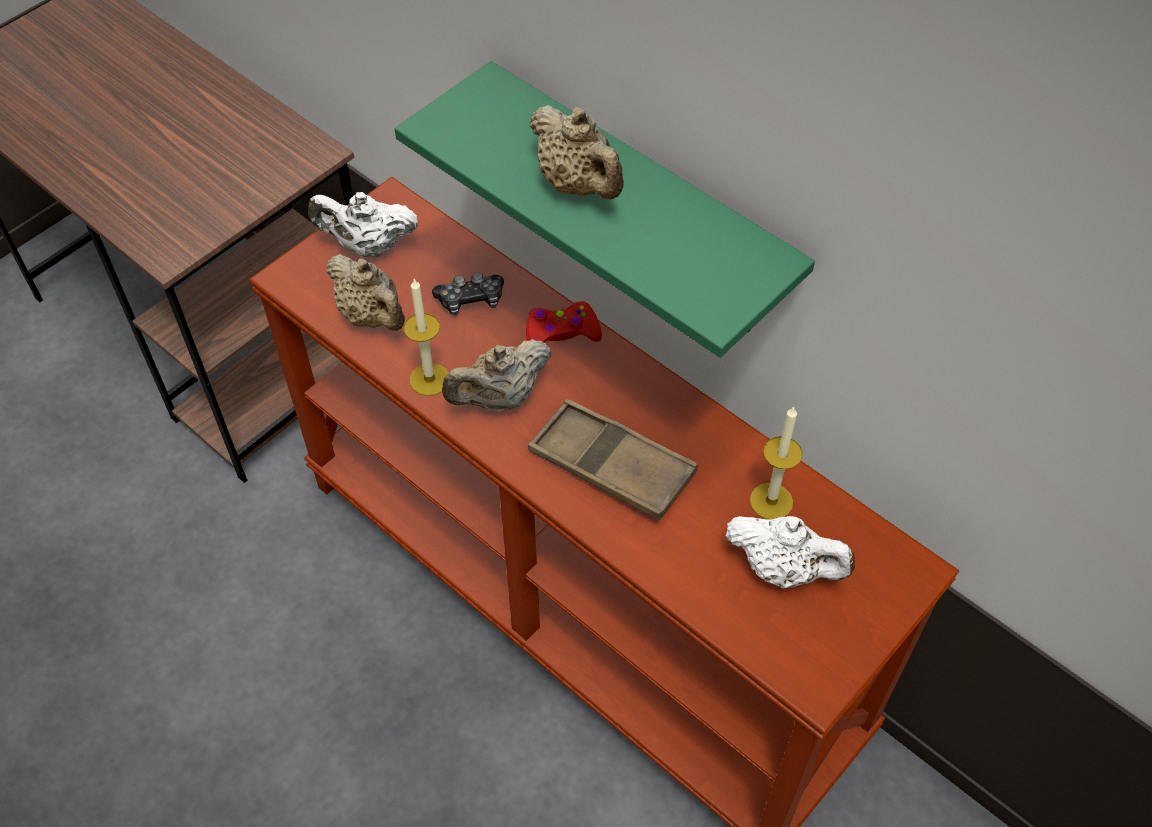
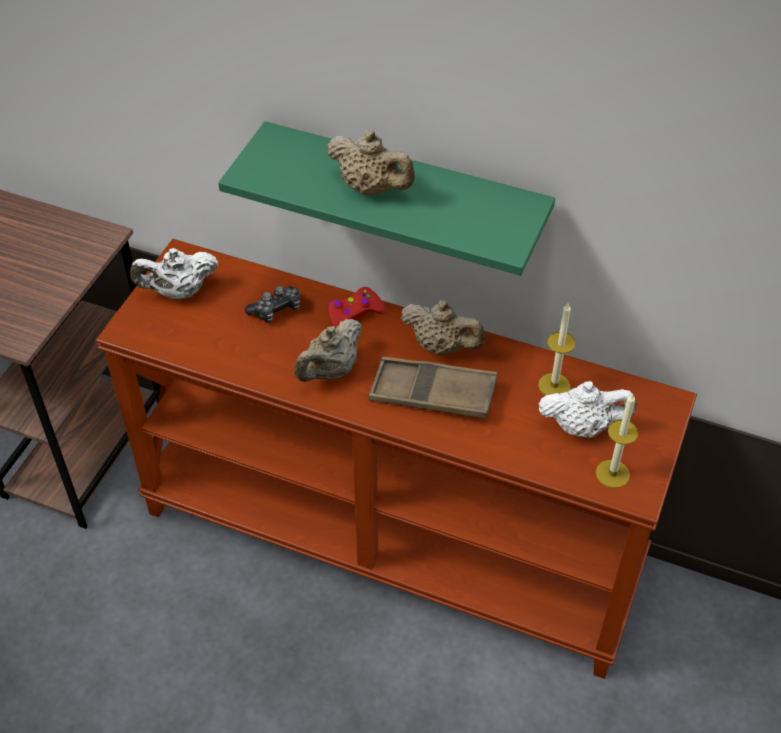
camera: 20 degrees left, 5 degrees down
(372, 316) = (206, 340): beige teapot -> beige teapot (442, 346)
(429, 379) = (272, 372): candle -> candle (612, 474)

